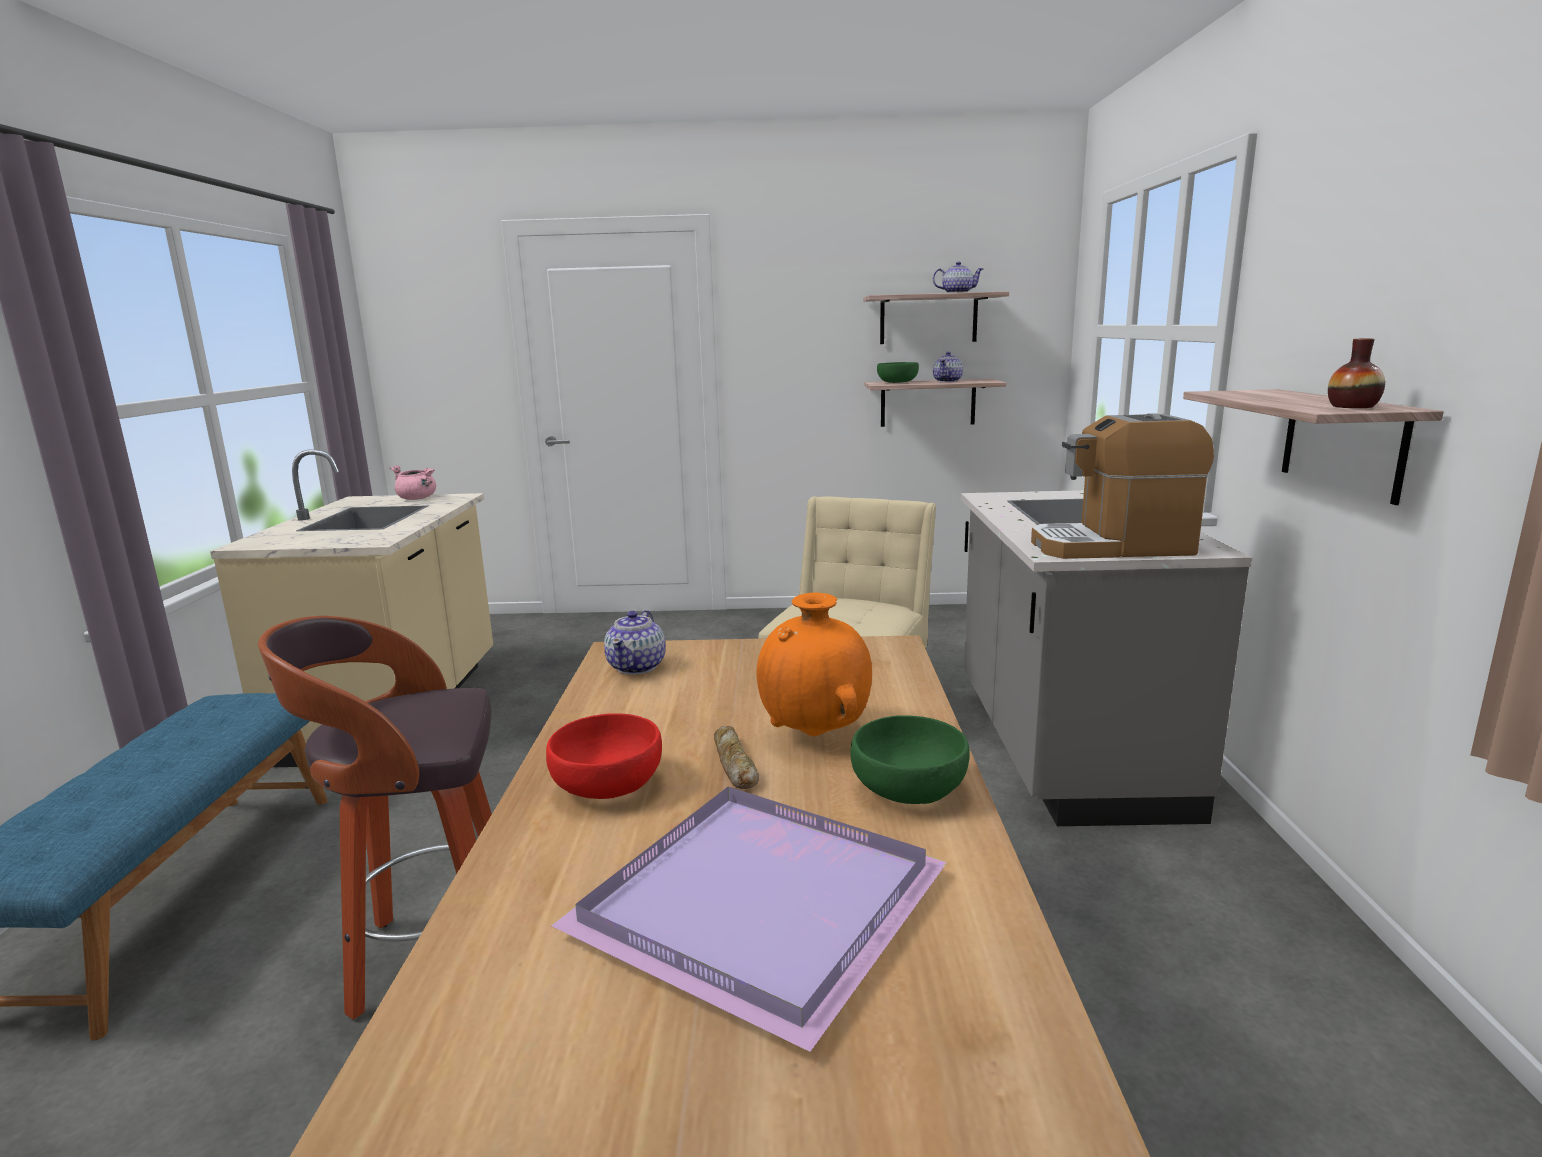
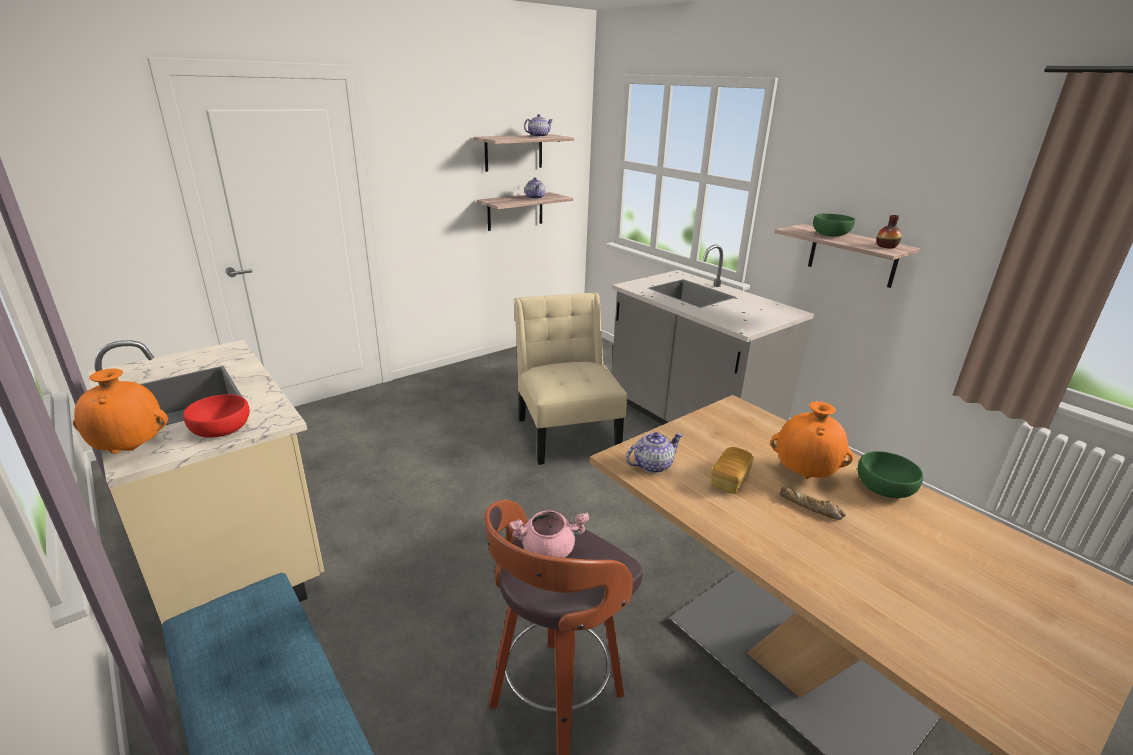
camera: 40 degrees left, 10 degrees up
(262, 538) = (131, 448): none -> orange vase
(417, 498) = (188, 359): pink cooking pot -> pink cooking pot (548, 551)
(607, 783) = (788, 545): red bowl -> red bowl (221, 429)
(637, 666) = (652, 465): teapot -> teapot turned 90 degrees counterclockwise
(695, 706) = (730, 480): none -> bread
(766, 903) = (945, 569): purple tray -> none
(898, 382) = (505, 200): green bowl -> green bowl (831, 235)
(1113, 546) = (756, 317): coffee machine -> none

